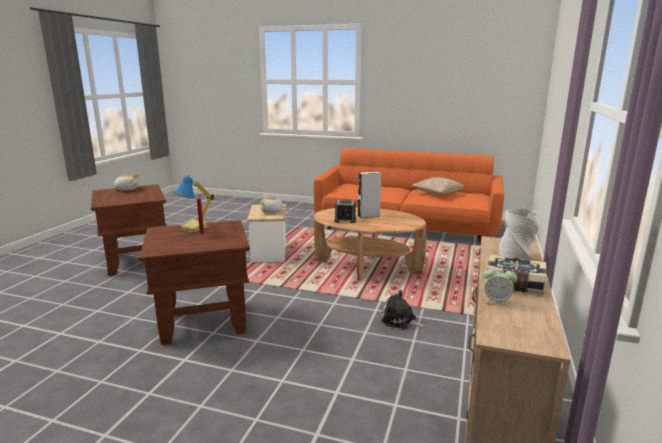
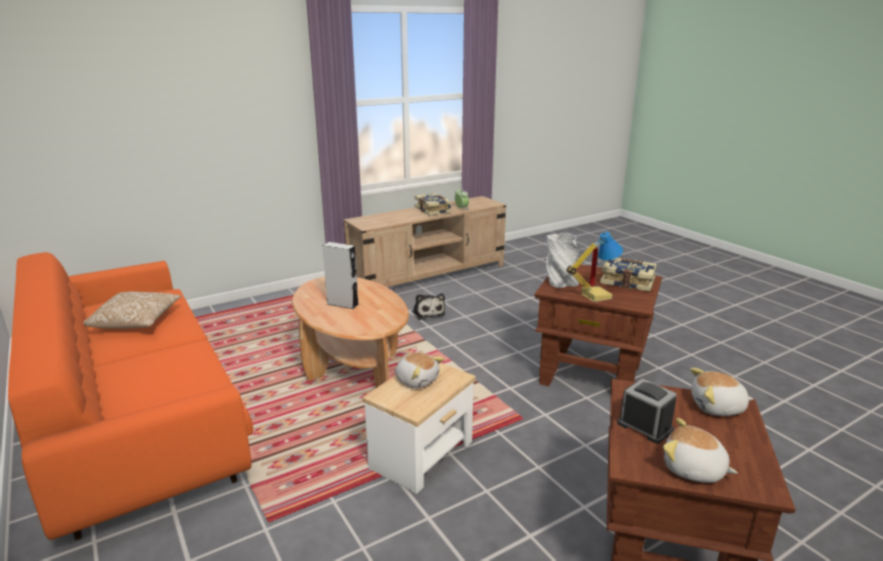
camera: 140 degrees left, 5 degrees up
(112, 202) = (717, 407): none -> plush toy
(172, 244) = (627, 282): none -> book
(345, 220) = (380, 307): alarm clock -> alarm clock (645, 426)
(515, 257) = (389, 217): grey vase -> grey vase (560, 282)

